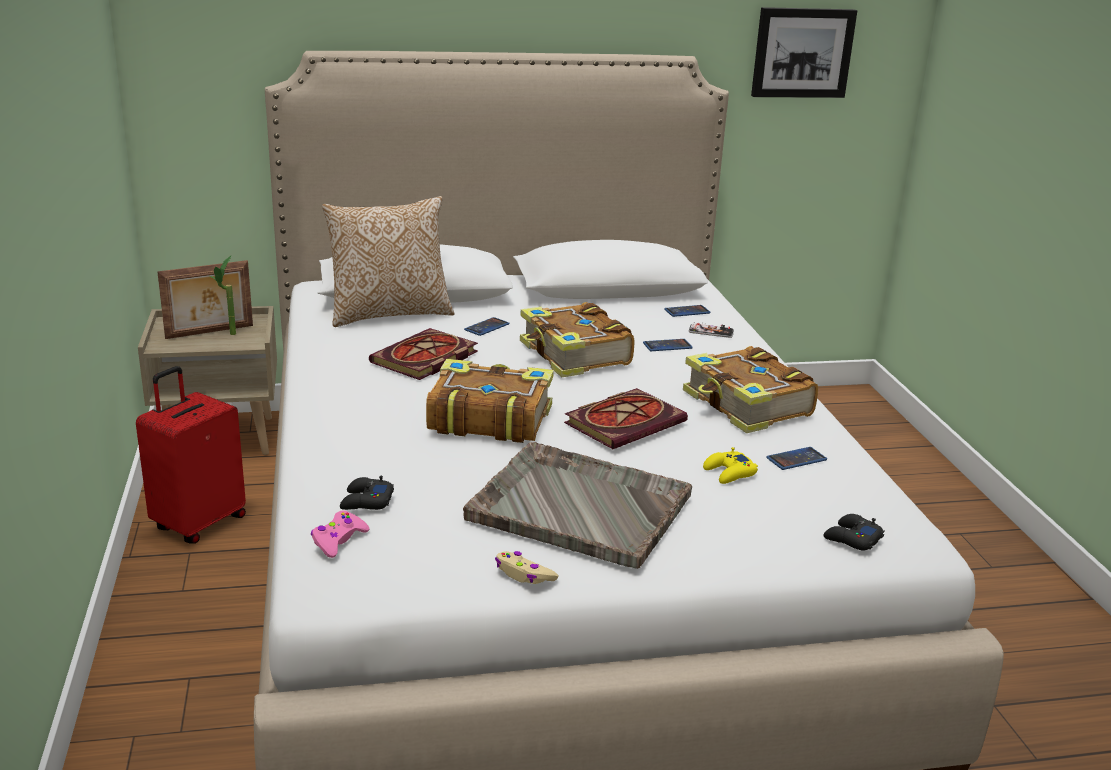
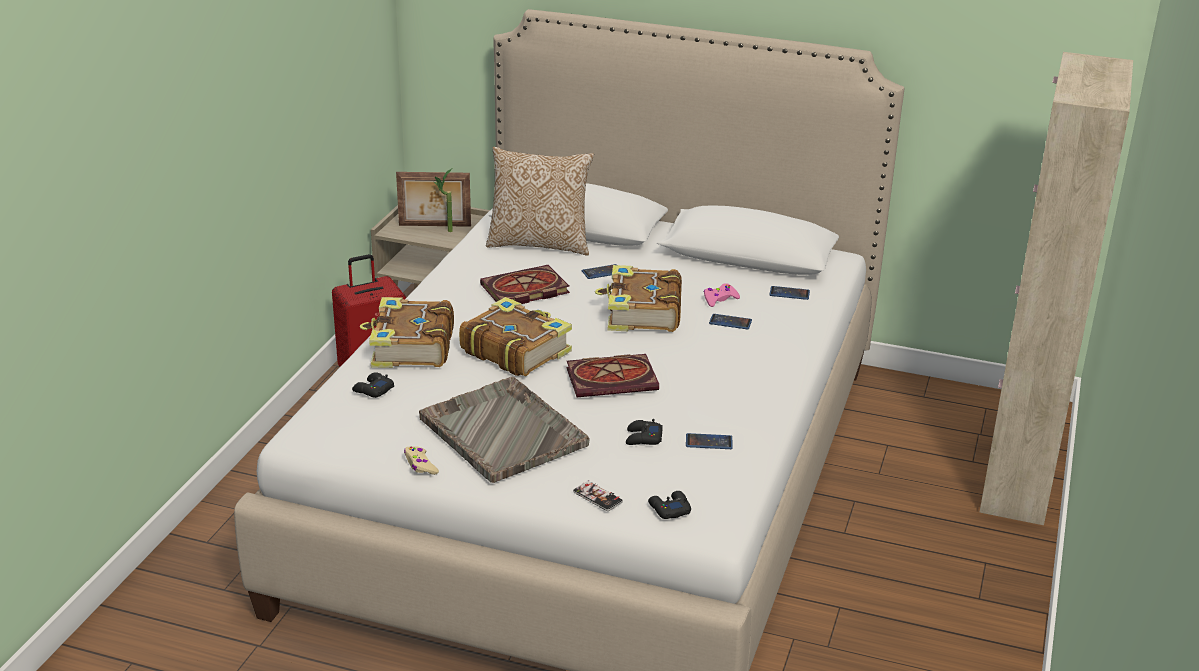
camera: 30 degrees right, 5 degrees up
(338, 540) = (333, 411): pink game controller -> pink game controller (719, 299)
(711, 332) = (785, 317): phone -> phone (597, 497)
(729, 473) = (643, 438): yellow game controller -> black game controller
(747, 406) = (727, 390): book -> book (410, 347)
(802, 52) = (996, 58): picture -> none
(902, 456) = (1016, 480): none -> beige cabinet

